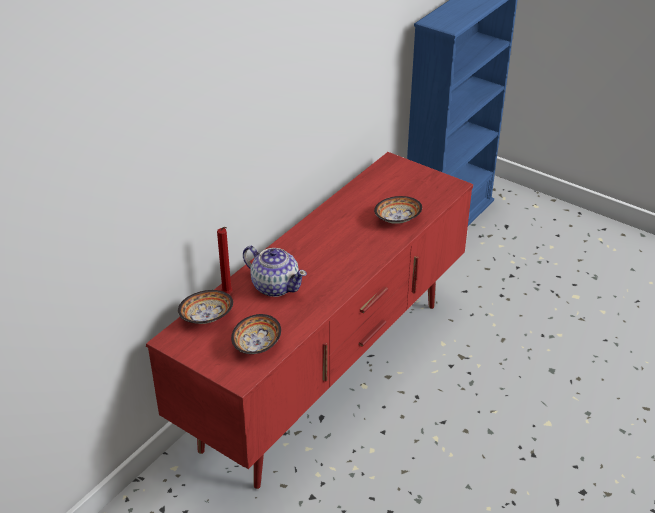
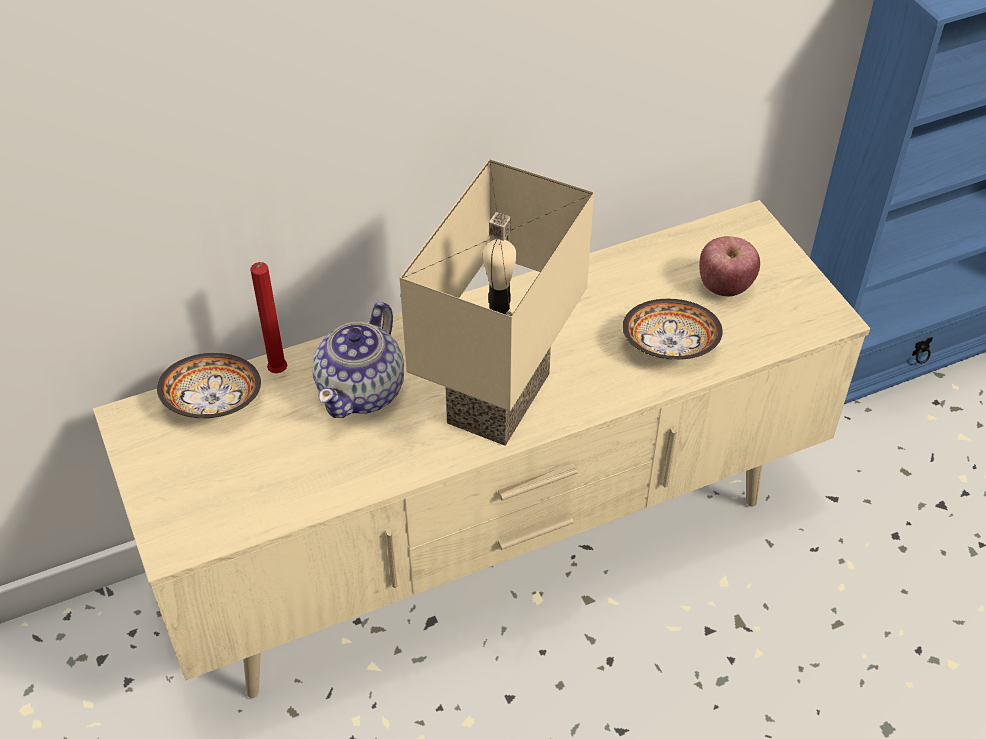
camera: 30 degrees right, 10 degrees up
(255, 345) = (244, 491): bowl -> none
(275, 286) = (362, 390): teapot -> teapot turned 45 degrees clockwise
(327, 375) = (492, 549): red tv stand -> beige tv stand
(343, 266) = (503, 401): none -> beige table lamp
(401, 189) = (725, 286): none -> apple

